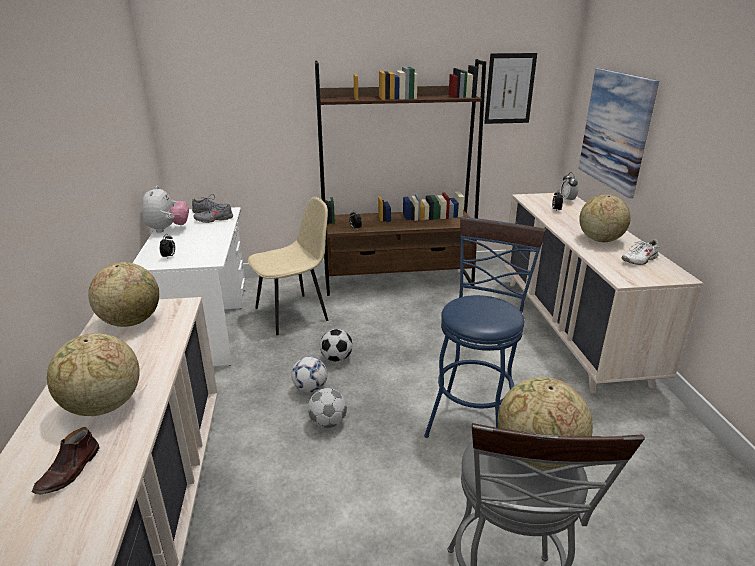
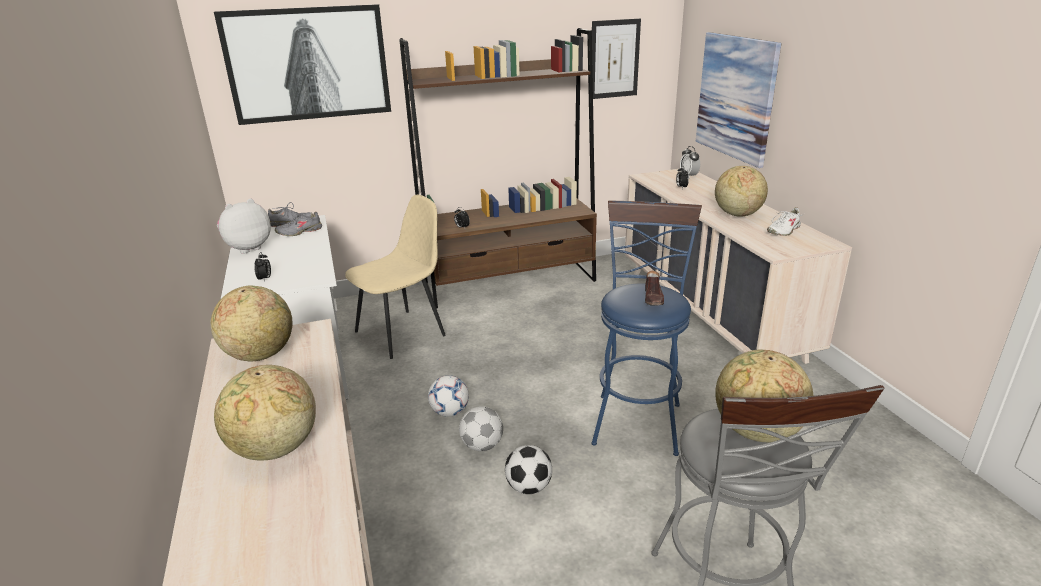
camera: 10 degrees left, 0 degrees up
(69, 471) = (271, 521): brown shoe -> brown shoe (653, 298)
(167, 229) = (247, 248): plush toy -> plush toy turned 120 degrees counterclockwise
(237, 79) = (308, 64): none -> picture
(336, 358) = (468, 376): football -> football (528, 487)

